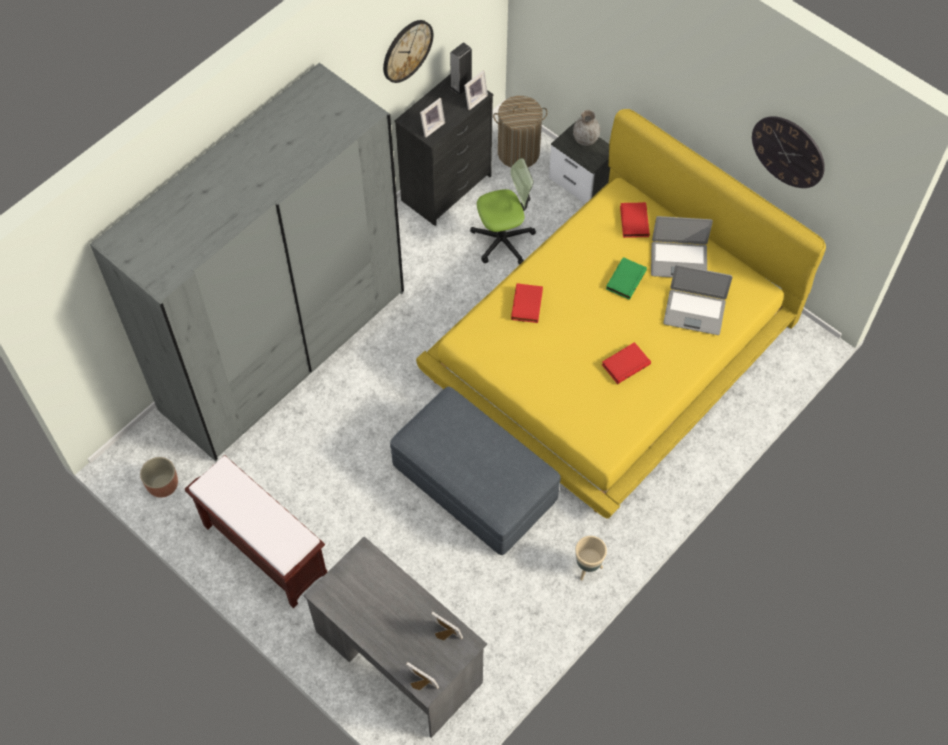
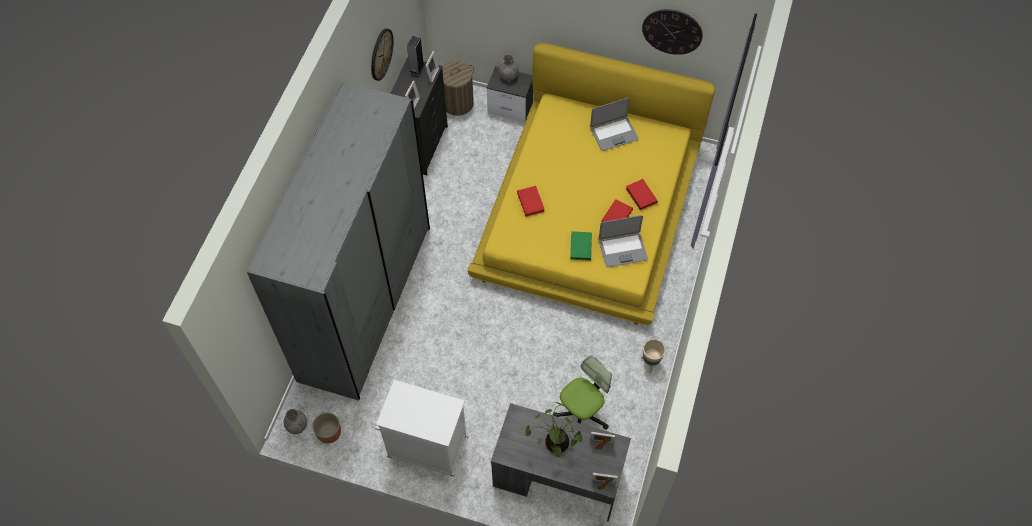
camera: 25 degrees left, 0 degrees up
(132, 462) = (297, 426): none -> grey vase
(263, 550) = (426, 446): brown bench -> white cabinet
(390, 609) = (555, 444): none -> potted plant
(474, 483) = (546, 339): grey ottoman -> none
(503, 240) = (479, 167): office chair -> office chair (581, 413)
(625, 279) = (586, 160): green book -> green book (580, 246)
(633, 221) = (570, 119): red book -> red book (640, 195)
(694, 311) = (642, 164): laptop -> laptop (622, 249)

